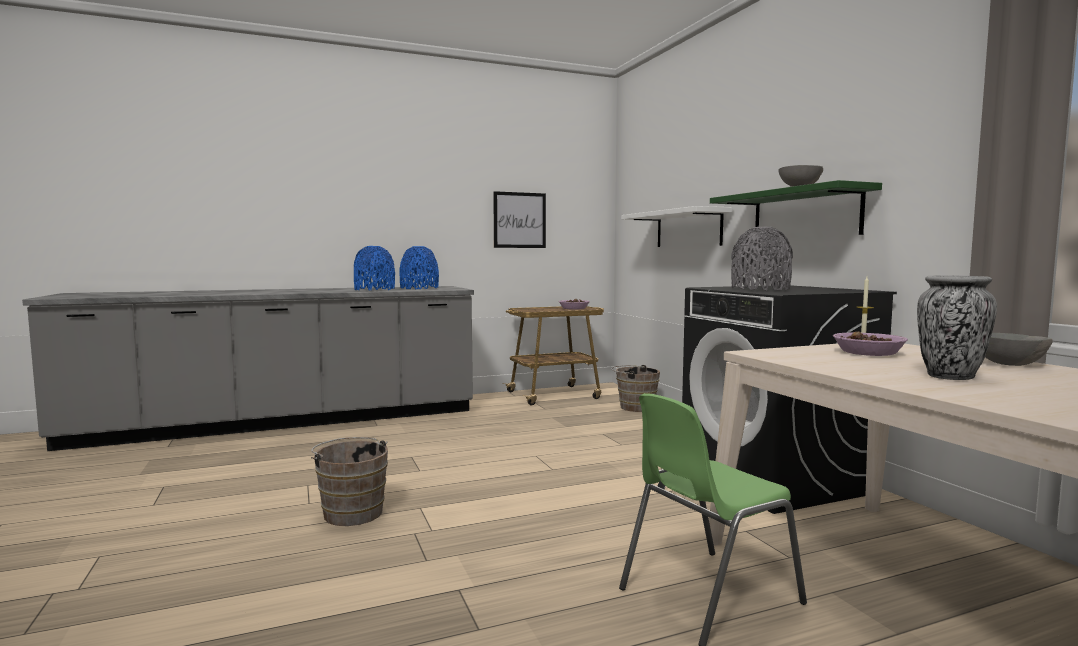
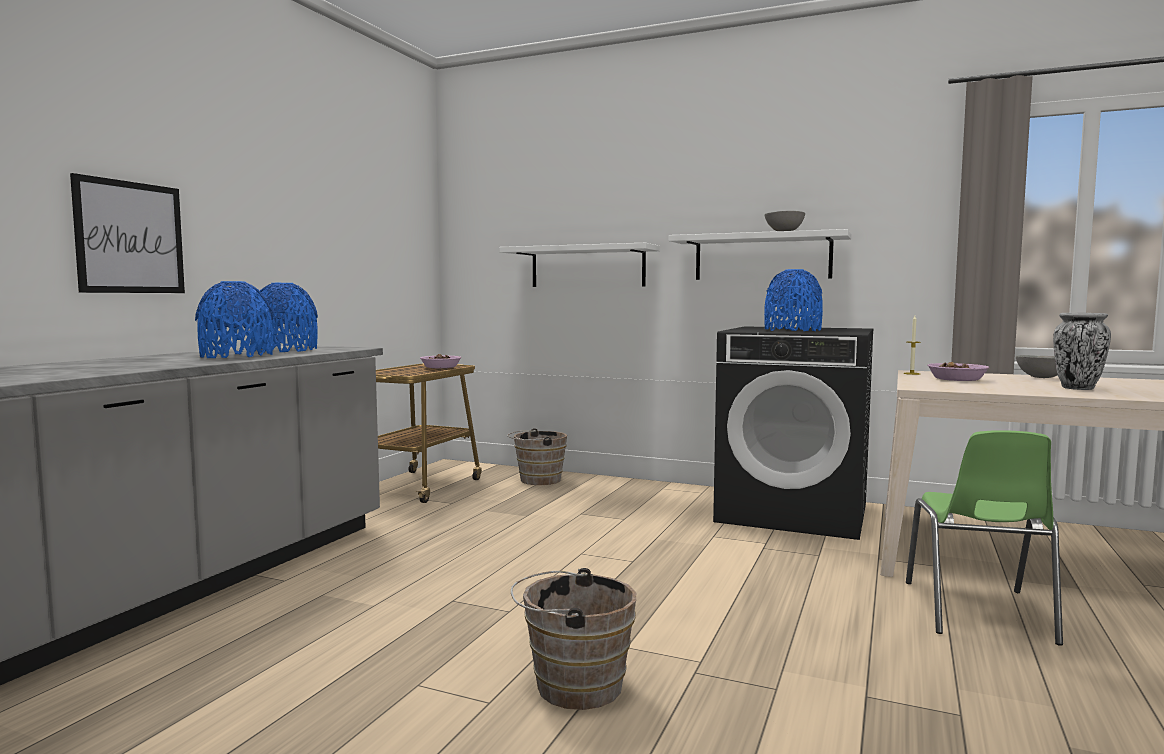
camera: 45 degrees left, 0 degrees up
(519, 220) = (352, 246): picture -> picture (130, 237)
(760, 289) = (792, 330): grey vase -> blue vase
(805, 214) = (762, 257): green shelf -> white shelf

